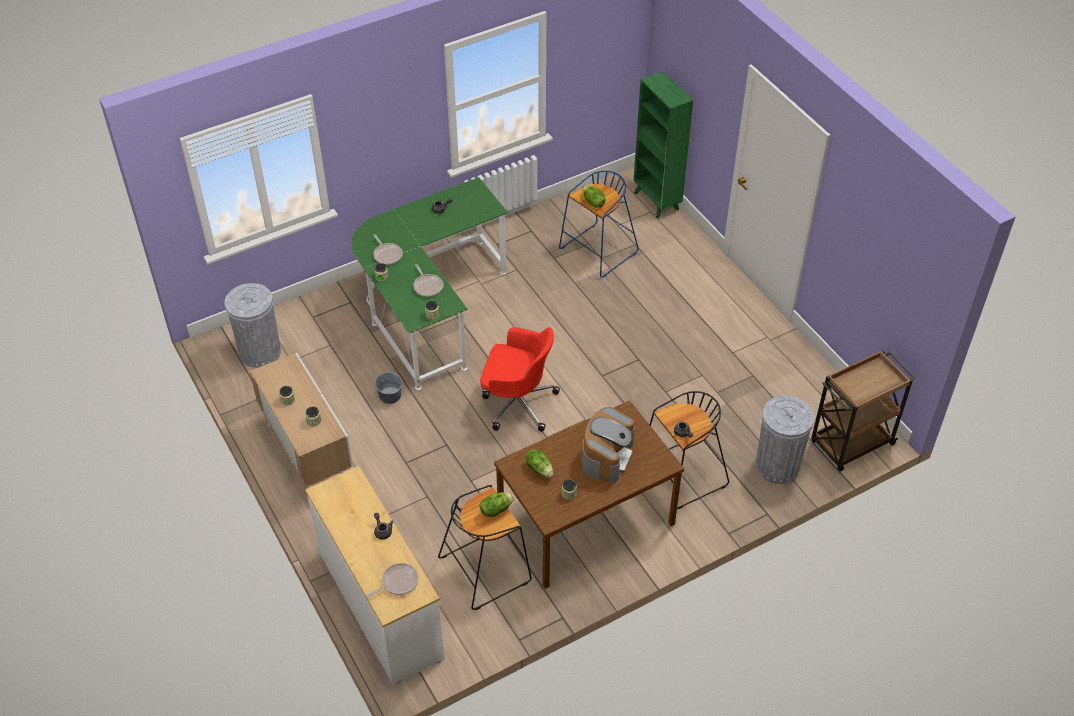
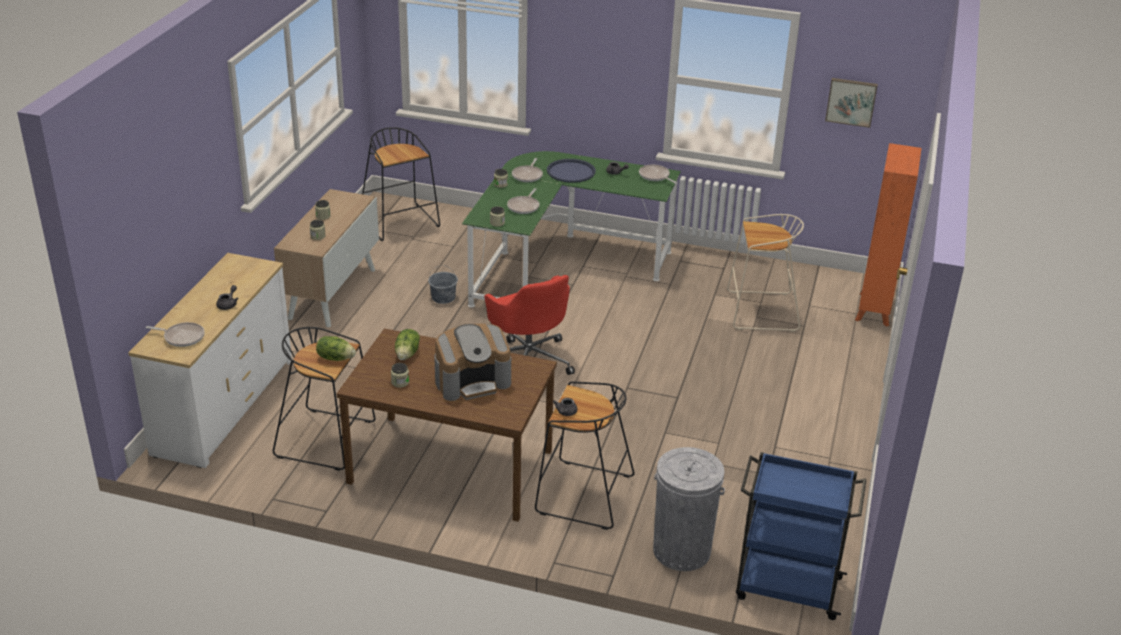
camera: 45 degrees right, 15 degrees down
(260, 352) = (401, 223): grey trash can -> black stool
(410, 229) = (571, 171): none -> blue tray
(471, 194) = (655, 176): none -> frying pan
(591, 58) = (851, 101): none -> picture
(593, 202) = (756, 235): lettuce -> none
(598, 252) = (760, 311): blue stool -> beige stool
(656, 201) = (873, 310): green bookcase -> orange bookcase
(851, 444) = (786, 587): brown cart -> blue cart

